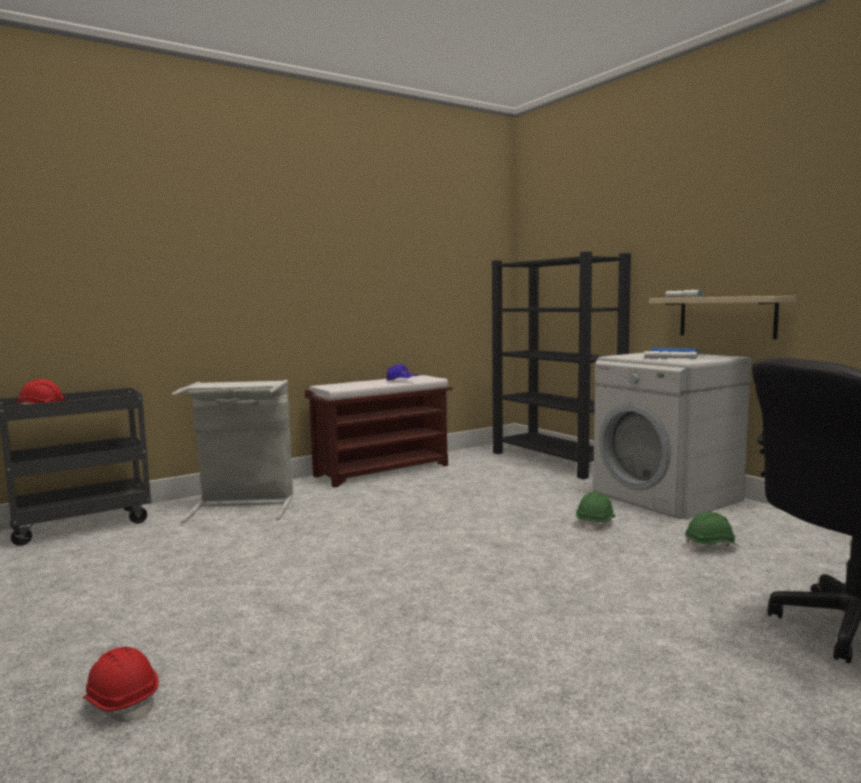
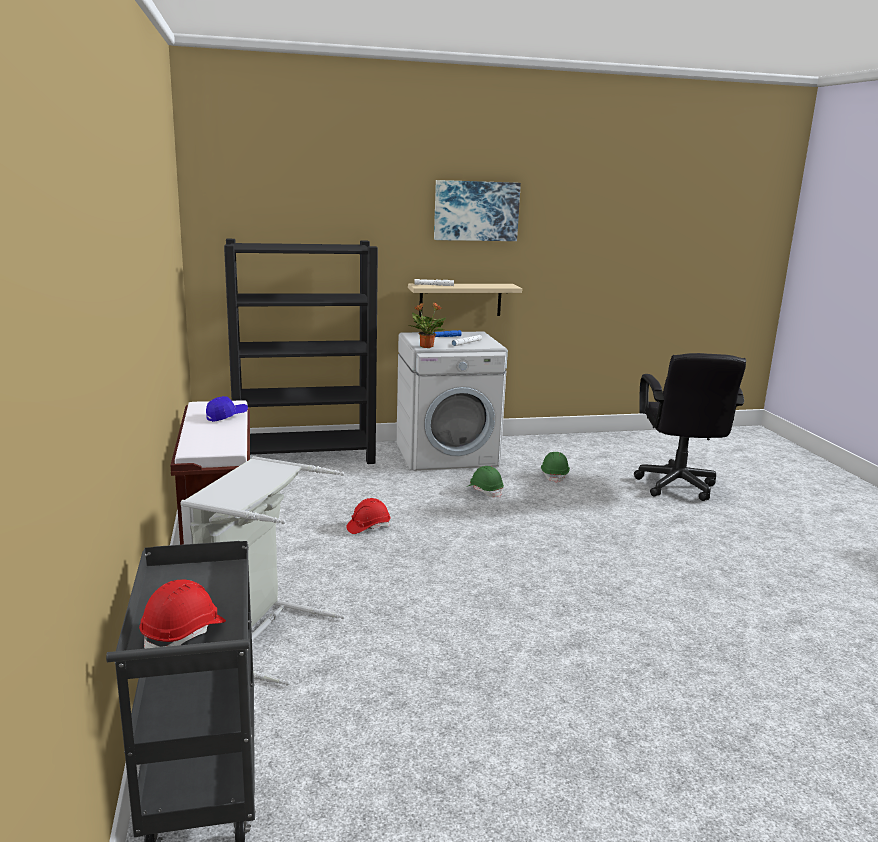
camera: 70 degrees left, 10 degrees up
(121, 702) = (711, 727): red hard hat -> red hard hat (368, 527)
(618, 356) = (426, 346): none -> potted plant
(746, 205) = (476, 211): none -> picture

